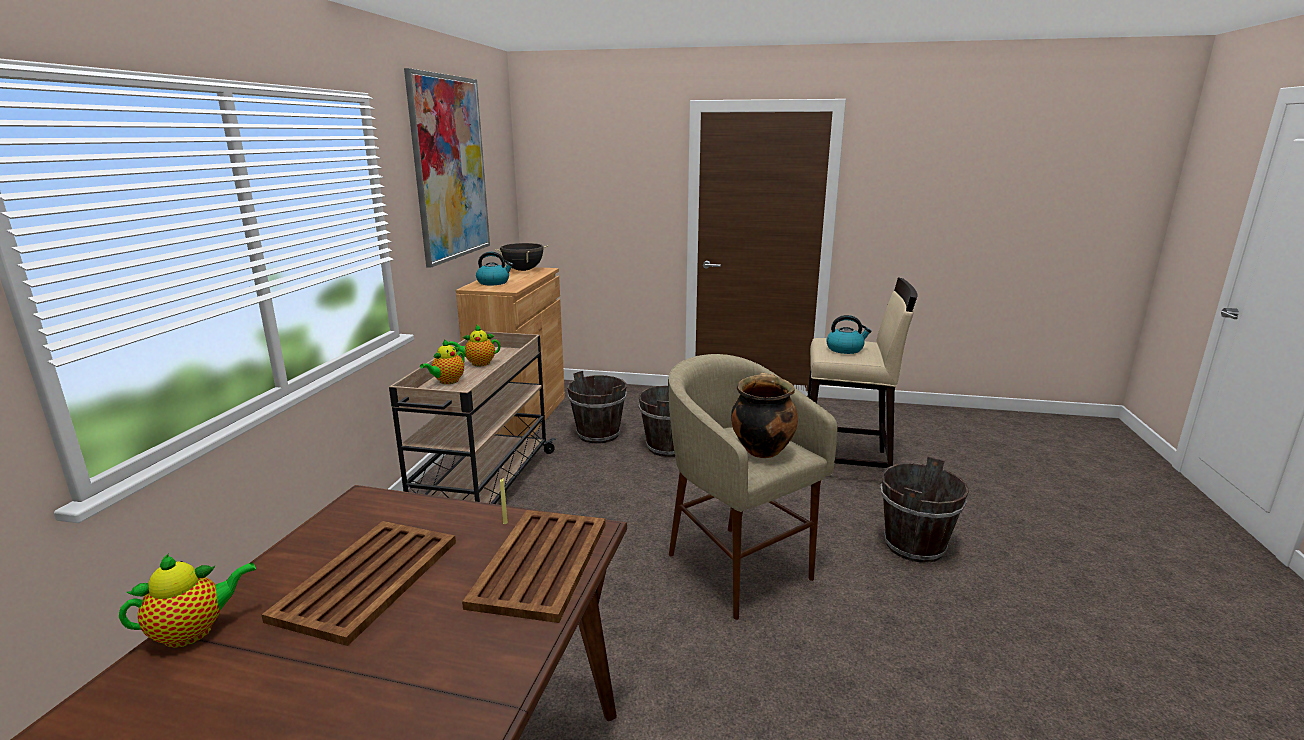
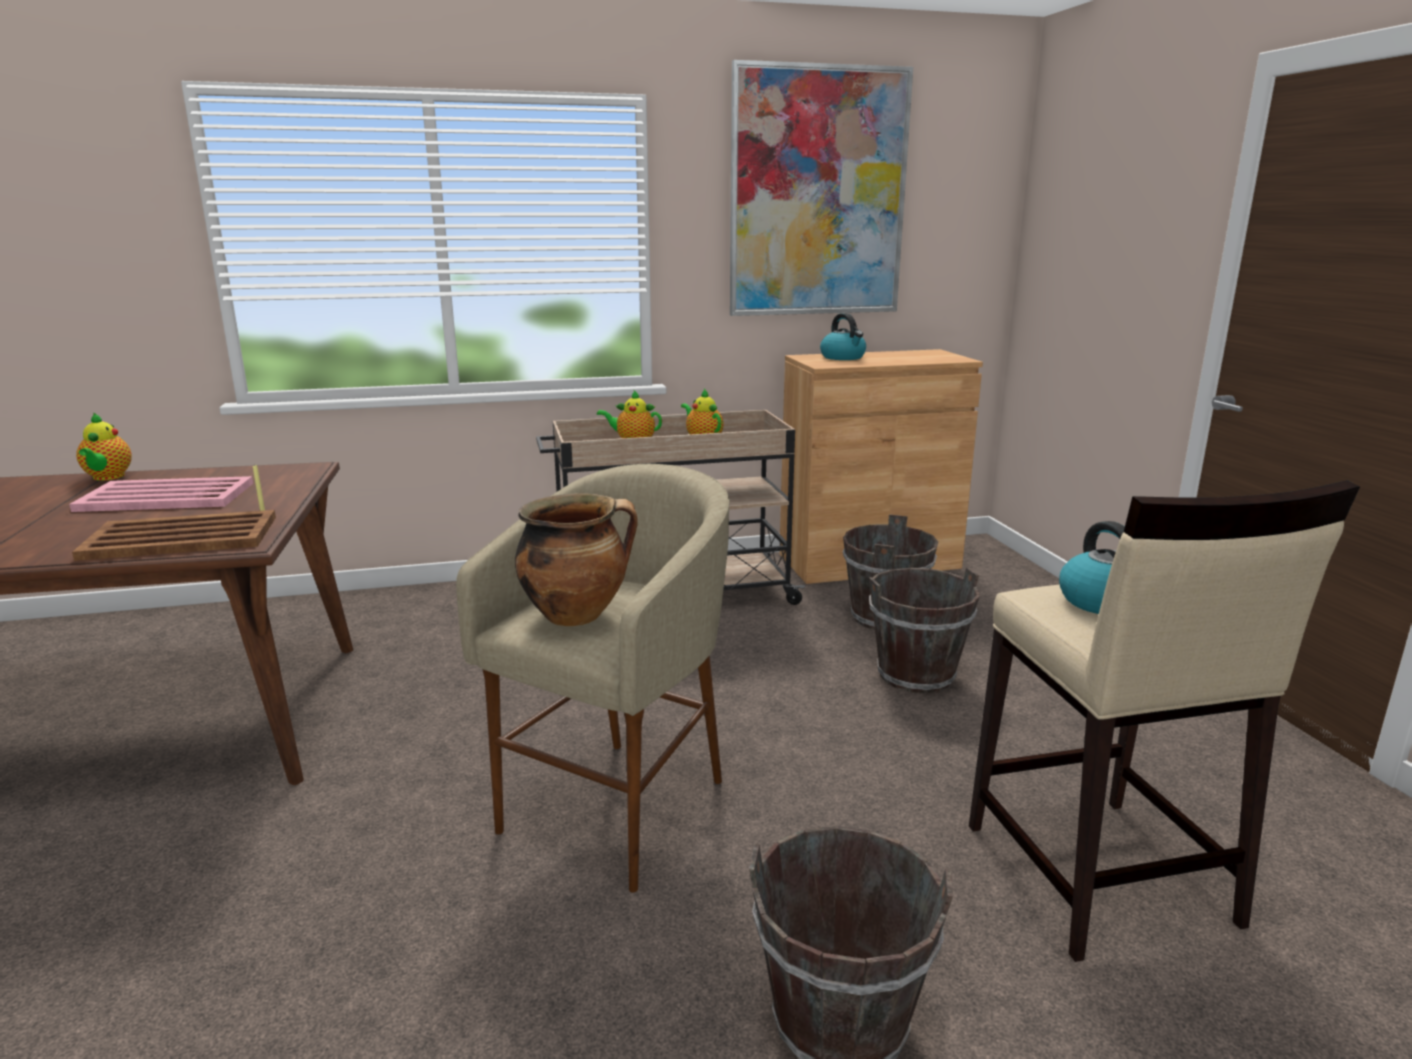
camera: 65 degrees right, 0 degrees up
(194, 631) = (107, 477): teapot -> teapot turned 45 degrees clockwise
(369, 578) = (168, 497): brown tray -> pink tray
(523, 270) = (932, 355): black cooking pot -> none

